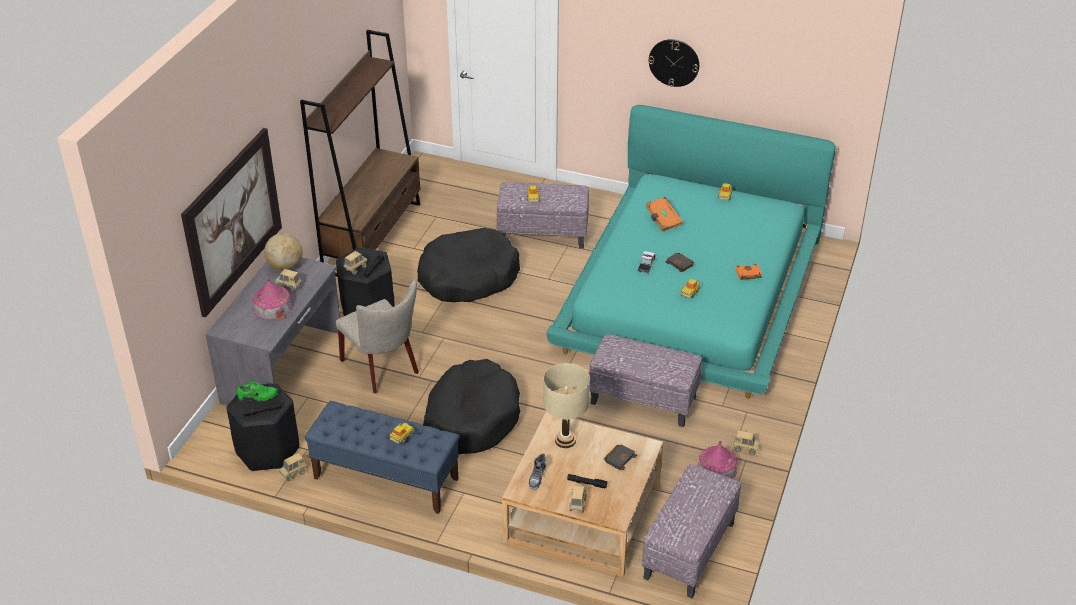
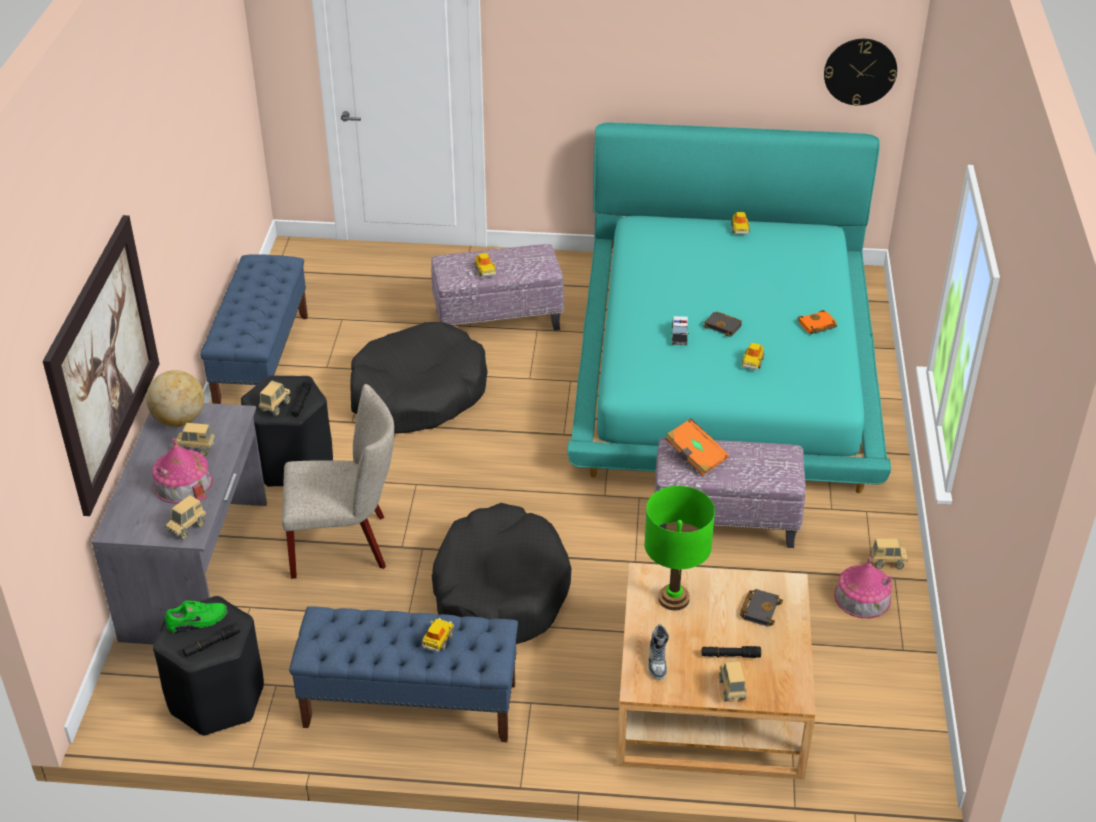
camera: 15 degrees left, 0 degrees up
(293, 473) = (269, 726): toy truck -> toy truck (187, 528)
(373, 237) = (262, 361): brown bookcase -> blue bench
(383, 368) = (346, 544): beige chair -> beige chair turned 45 degrees counterclockwise
(565, 440) = (673, 599): beige table lamp -> green table lamp
(663, 220) = (674, 273): orange book -> orange book (695, 456)
(674, 62) = (649, 57): wall clock -> wall clock (860, 71)
(689, 551) = (877, 721): ottoman -> none

